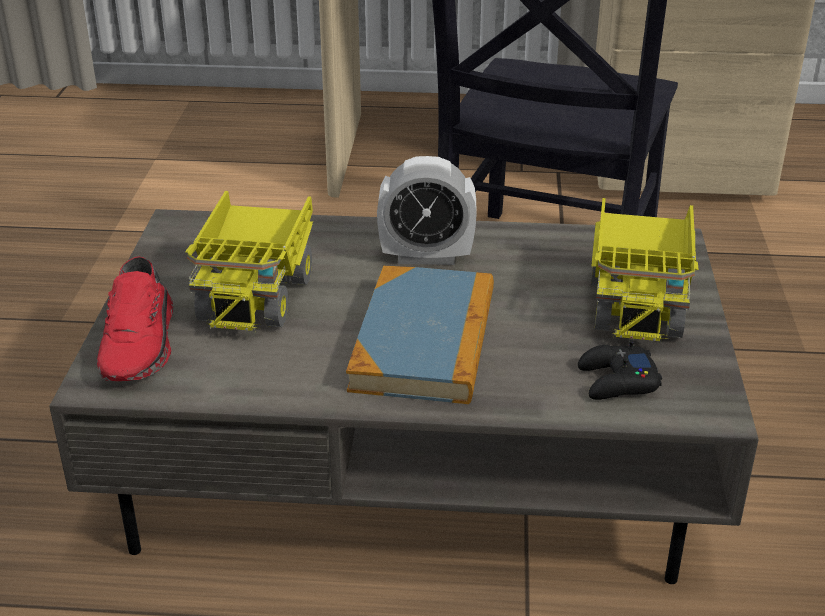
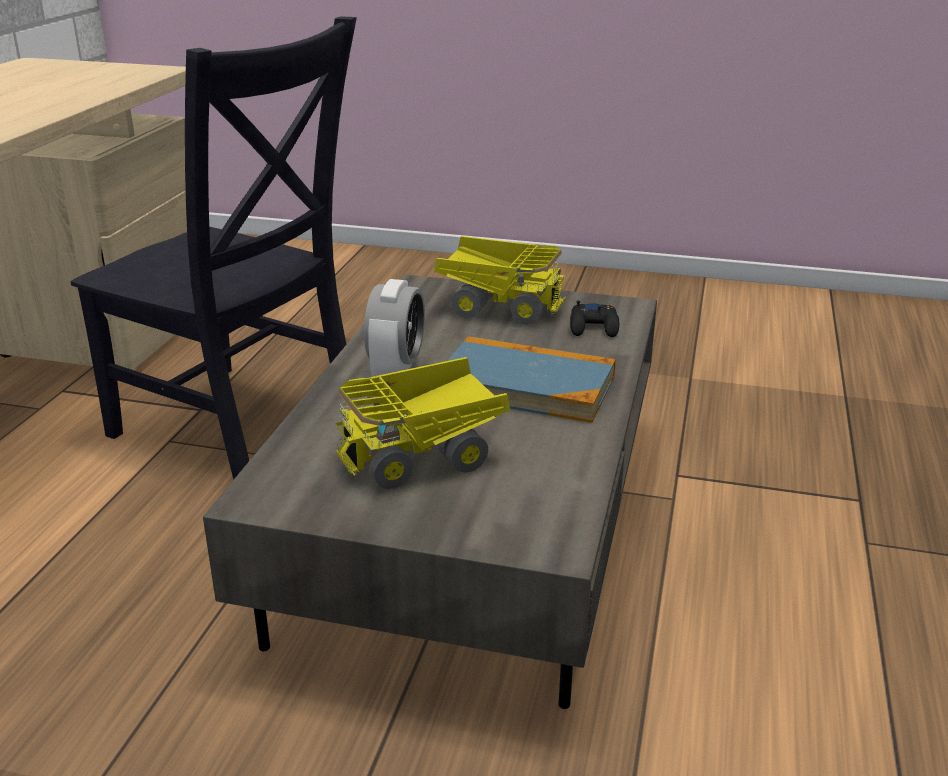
camera: 80 degrees left, 5 degrees down
(142, 344) = (496, 522): red shoe -> none
(257, 293) = (424, 456): toy truck -> toy truck turned 135 degrees clockwise

